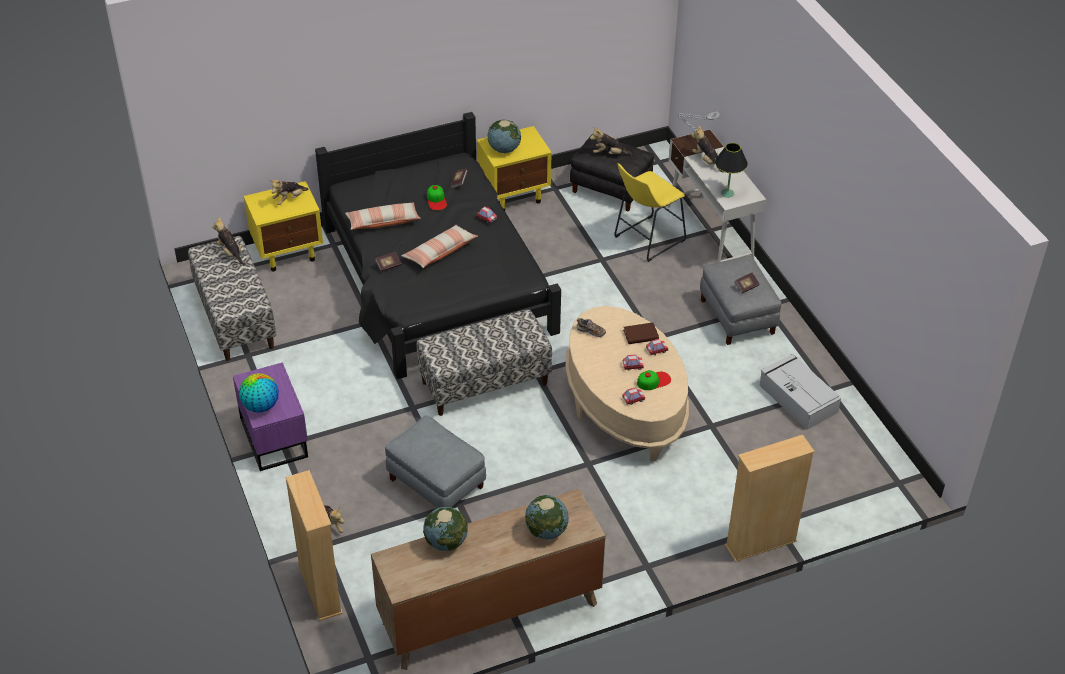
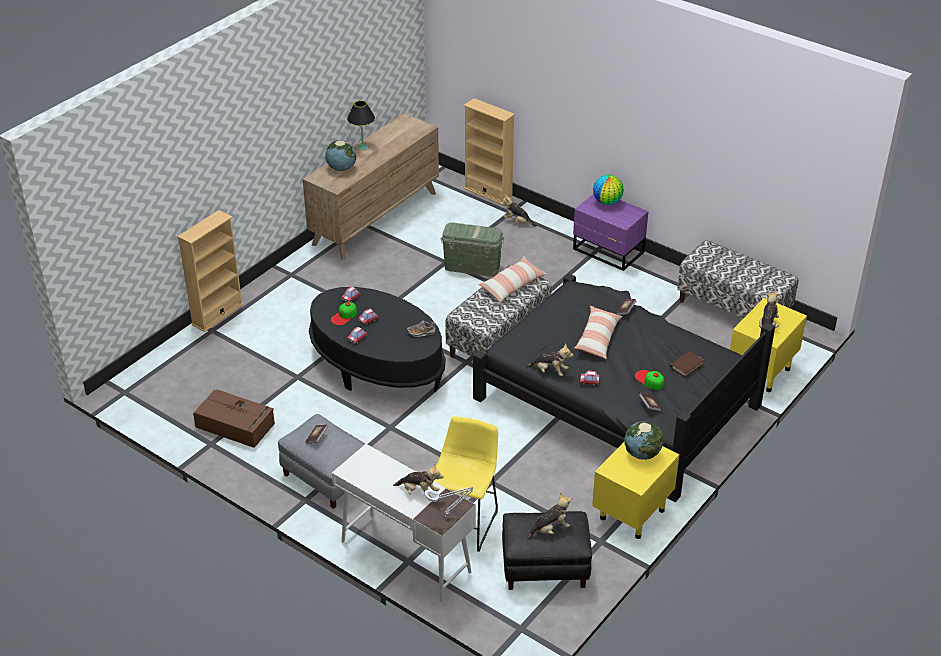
camera: 150 degrees right, 5 degrees down
(231, 253) = (762, 285): plush toy -> plush toy (550, 371)
(383, 222) = (672, 344): pillow -> pillow (512, 285)
(435, 483) = (472, 266): grey ottoman -> green storage box
(446, 542) = (398, 144): globe -> none
(624, 404) = (377, 365): beige coffee table -> black coffee table
(641, 335) = (378, 345): brown book -> brown book (686, 365)
(727, 193) = (374, 462): black table lamp -> black table lamp (362, 147)
(797, 398) = (236, 425): grey storage box -> brown storage box

